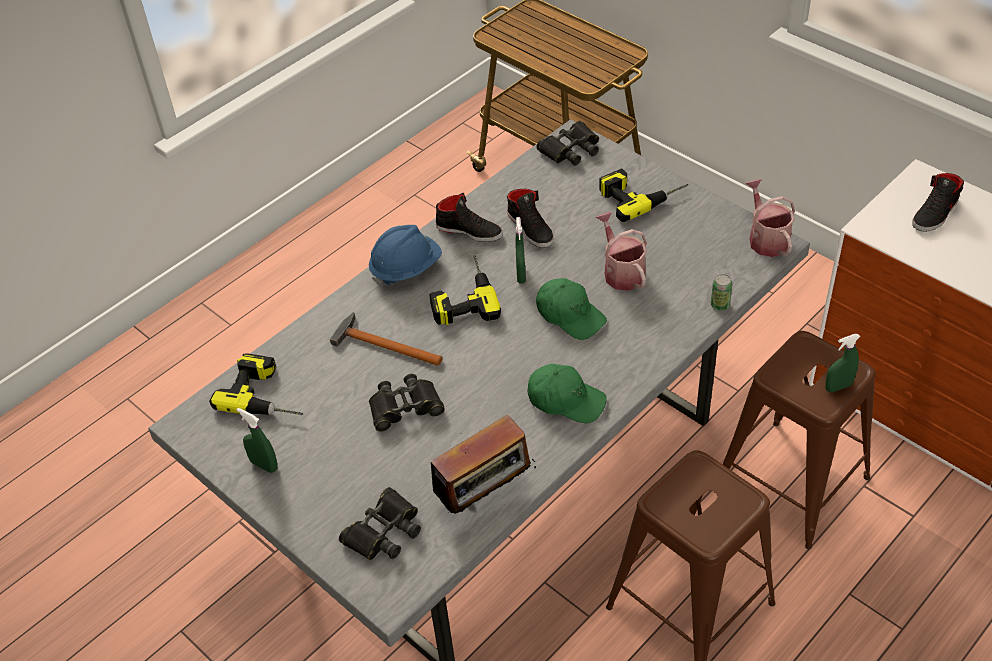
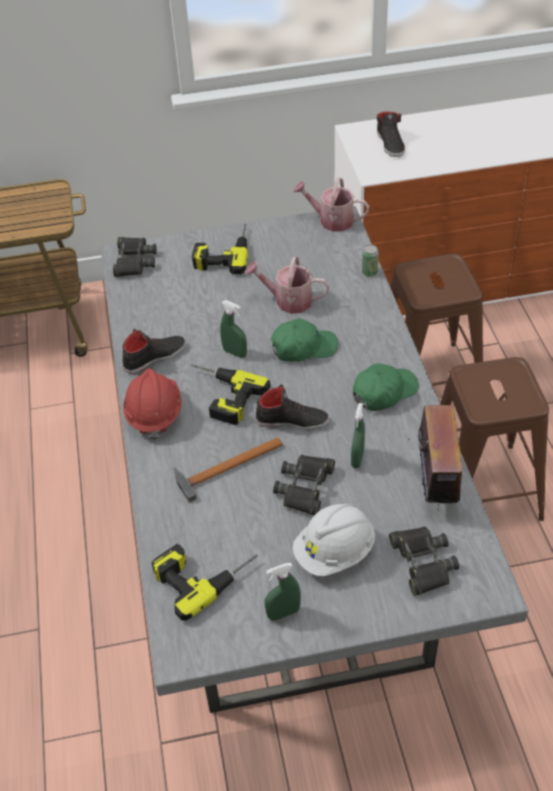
camera: 55 degrees left, 0 degrees up
(349, 465) = (334, 552): none -> white hard hat
(406, 268) = (154, 414): blue hard hat -> red hard hat
(531, 228) = (192, 323): black shoe -> black shoe (292, 420)
(838, 387) = (458, 276): green spray bottle -> green spray bottle (357, 458)

